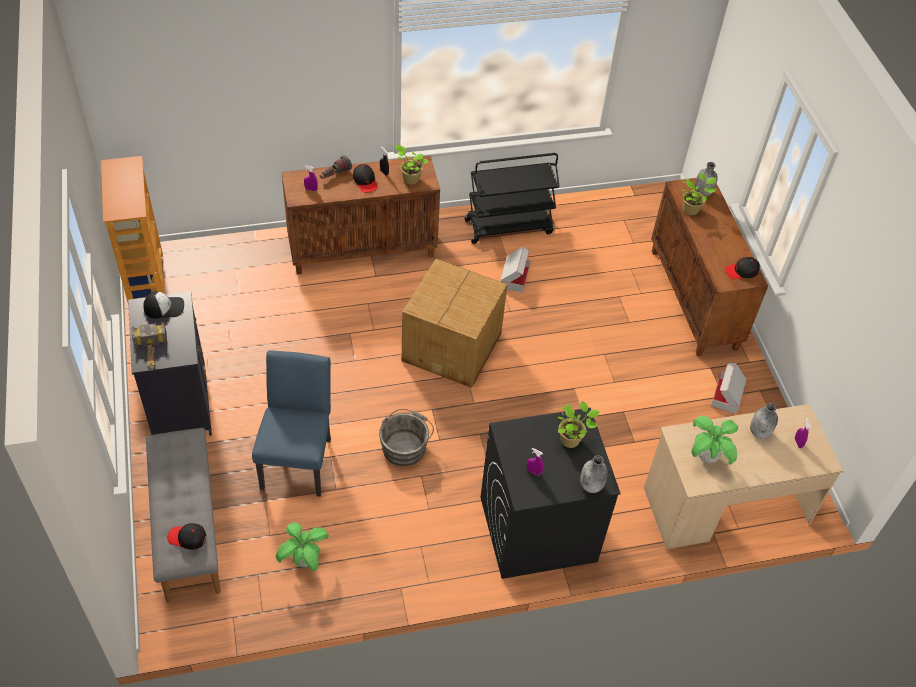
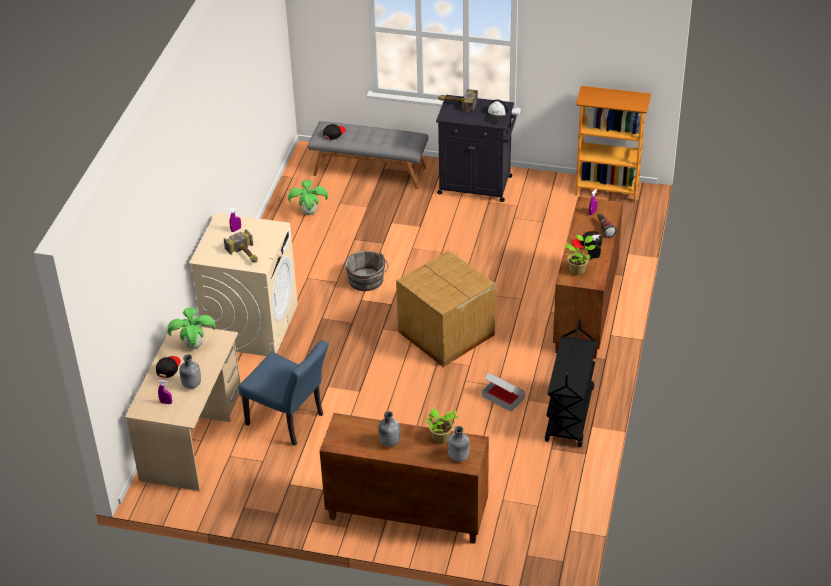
camera: 120 degrees right, 10 degrees down
(298, 458) = (392, 228): blue chair -> blue chair (290, 422)
(537, 529) = (251, 325): black washing machine -> beige washing machine
(571, 439) = (246, 255): potted plant -> hammer
(591, 486) = (204, 251): grey bottle -> grey bottle (389, 442)
(727, 395) = (288, 487): cardboard box -> none
(741, 271) = (346, 439): black cap -> black cap (168, 368)

